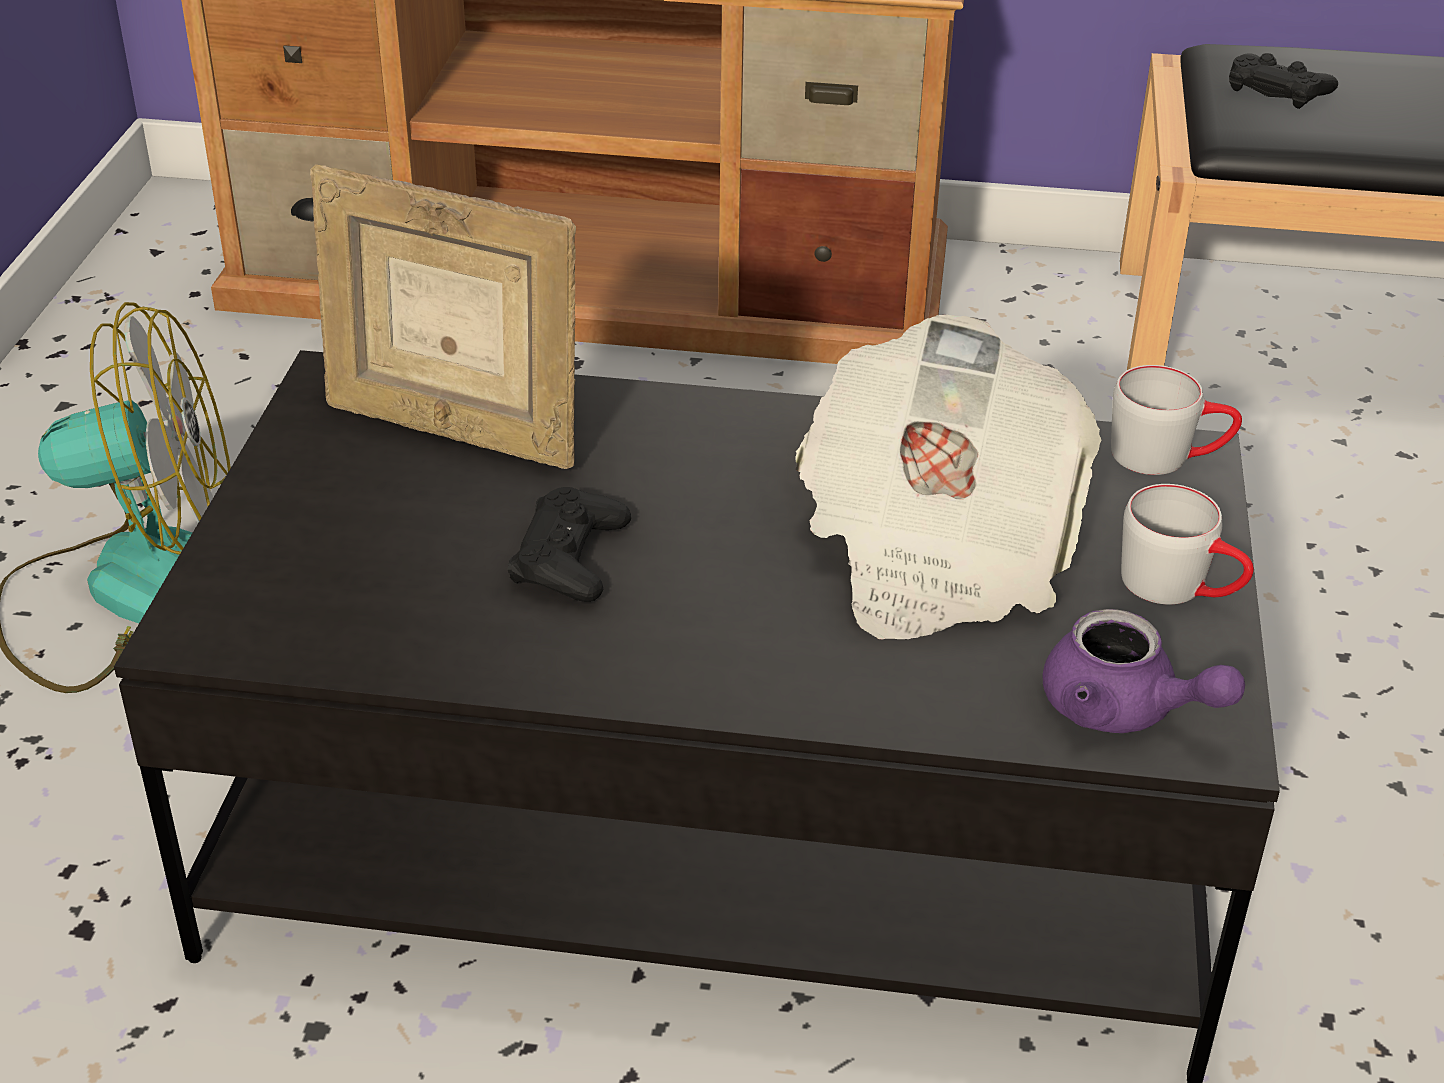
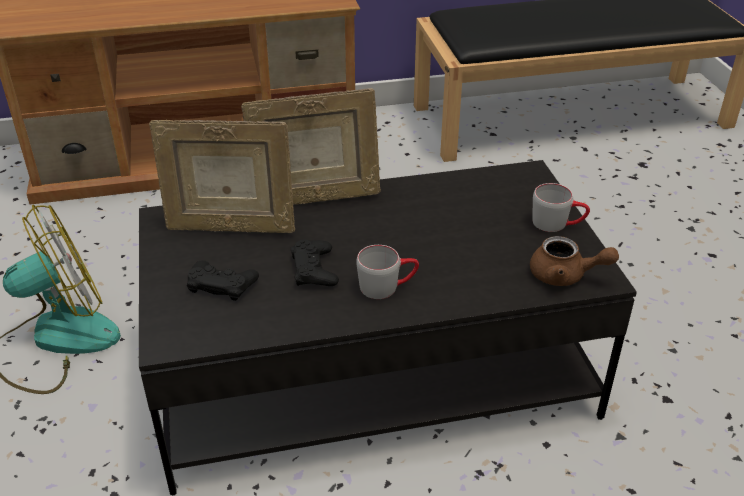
camera: 20 degrees left, 0 degrees up
(665, 409) = (316, 198): none -> picture frame
(936, 547) = (458, 230): newspaper -> none
(1123, 710) = (565, 276): purple teapot -> brown teapot
(1168, 456) = (523, 174): grey mug -> grey mug (387, 286)
(1277, 89) = (478, 24): black game controller -> black game controller (221, 284)

